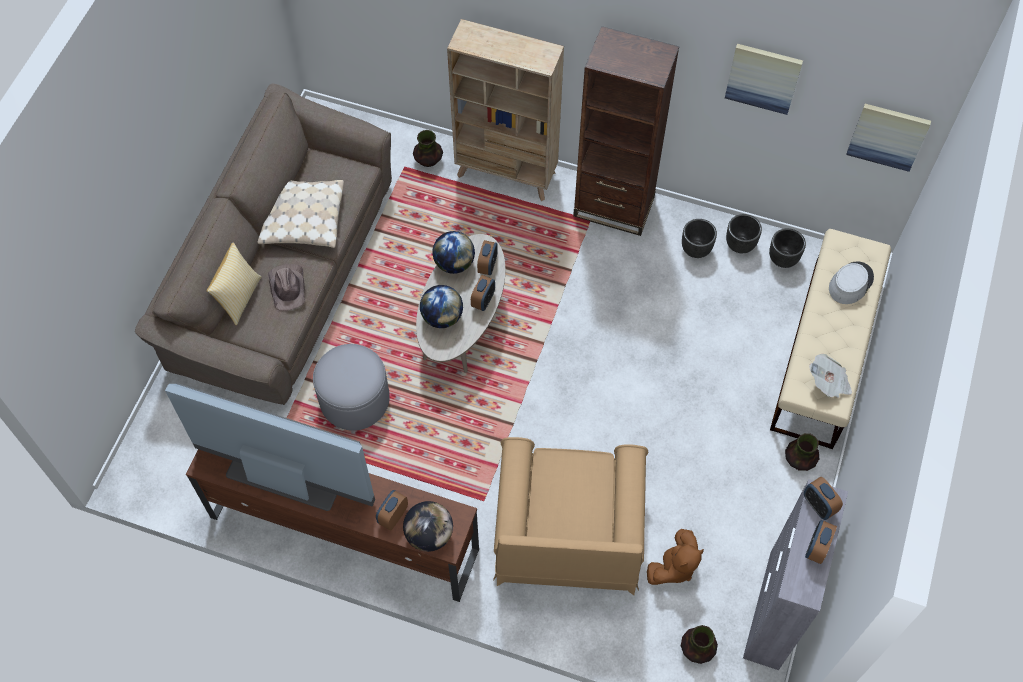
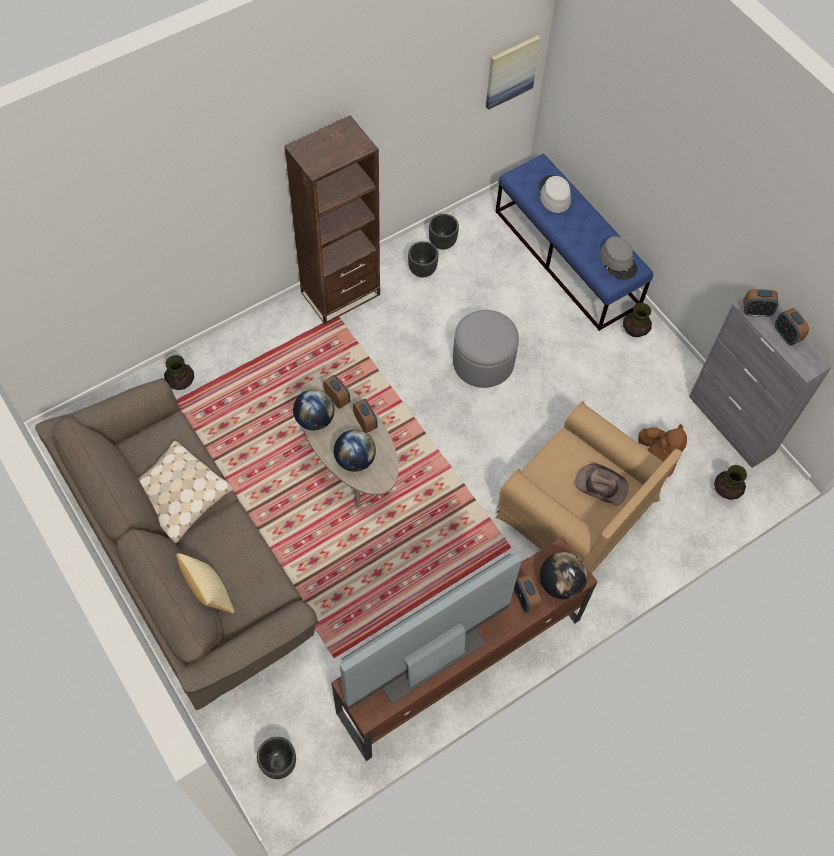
camera: 55 degrees left, 0 degrees up
(288, 287) = (233, 549): brown hat -> brown hat (601, 485)
(354, 399) = (350, 580): grey ottoman -> grey ottoman (483, 361)
(506, 174) = (246, 340): beige bookcase -> none
(763, 77) = (415, 93): picture -> none
(782, 259) = (476, 228): black planter -> black planter (278, 764)
(823, 353) = (567, 258): beige bench -> blue bench
(828, 383) = (618, 261): newspaper -> grey hat

